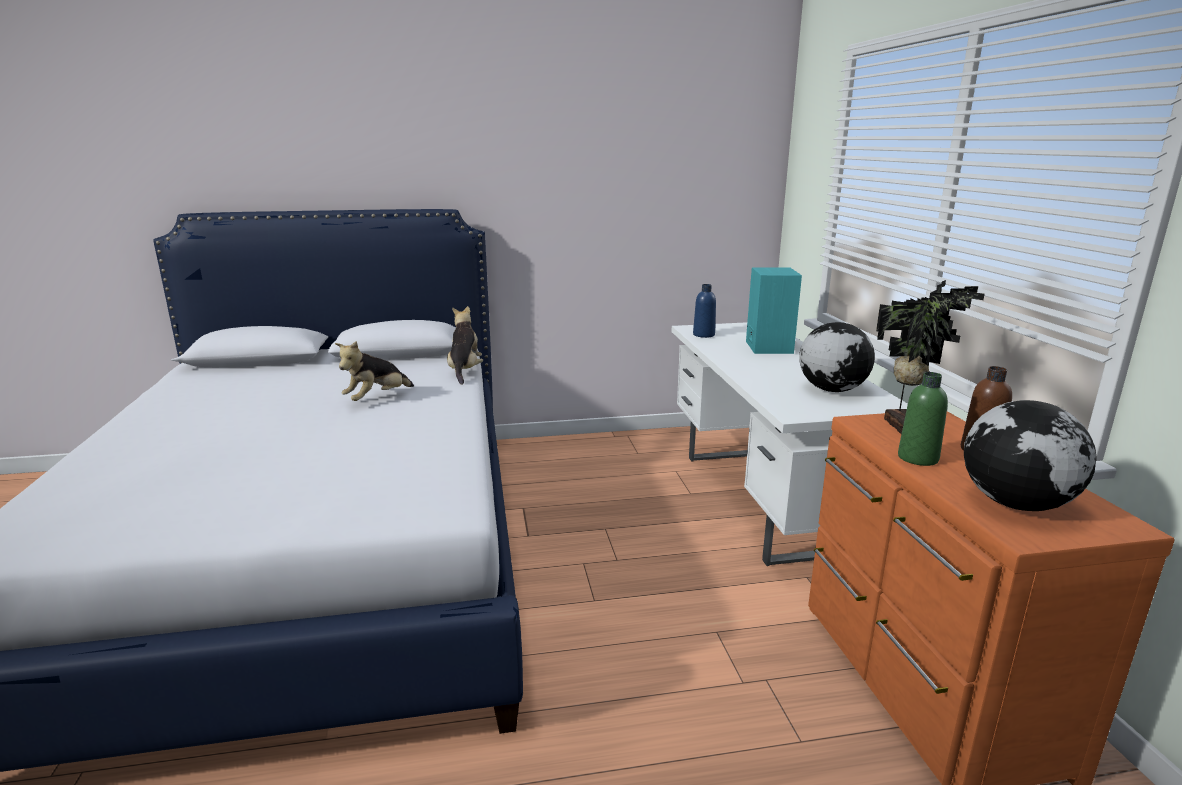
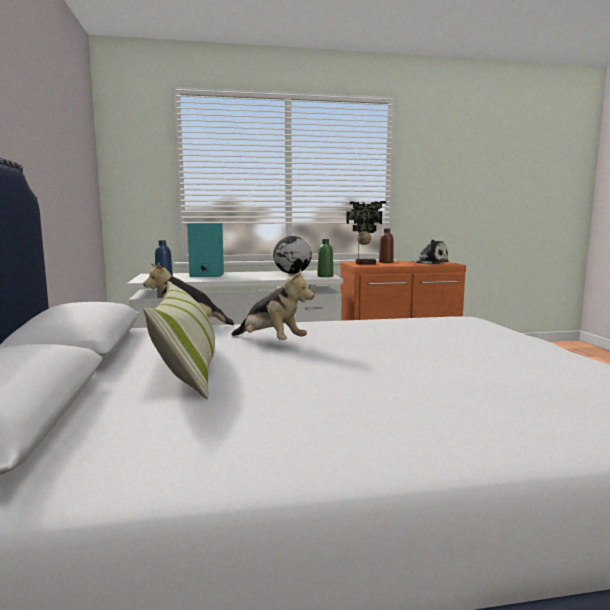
camera: 90 degrees left, 10 degrees down
(323, 380) = (188, 367): none -> pillow
(918, 458) = (397, 264): green bottle -> green bottle (325, 276)
(1016, 504) = (430, 263): globe -> plush toy

